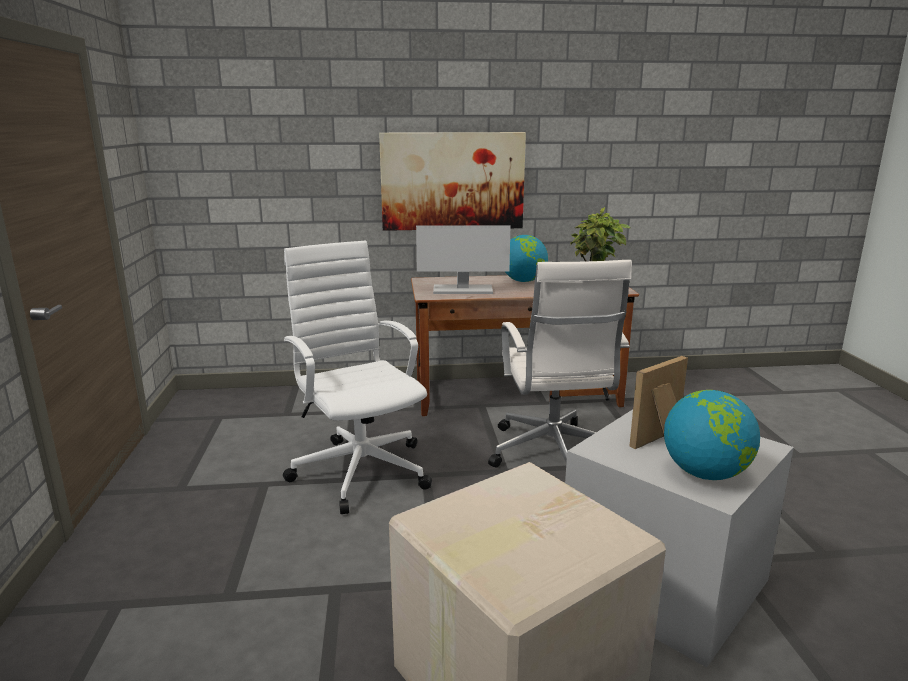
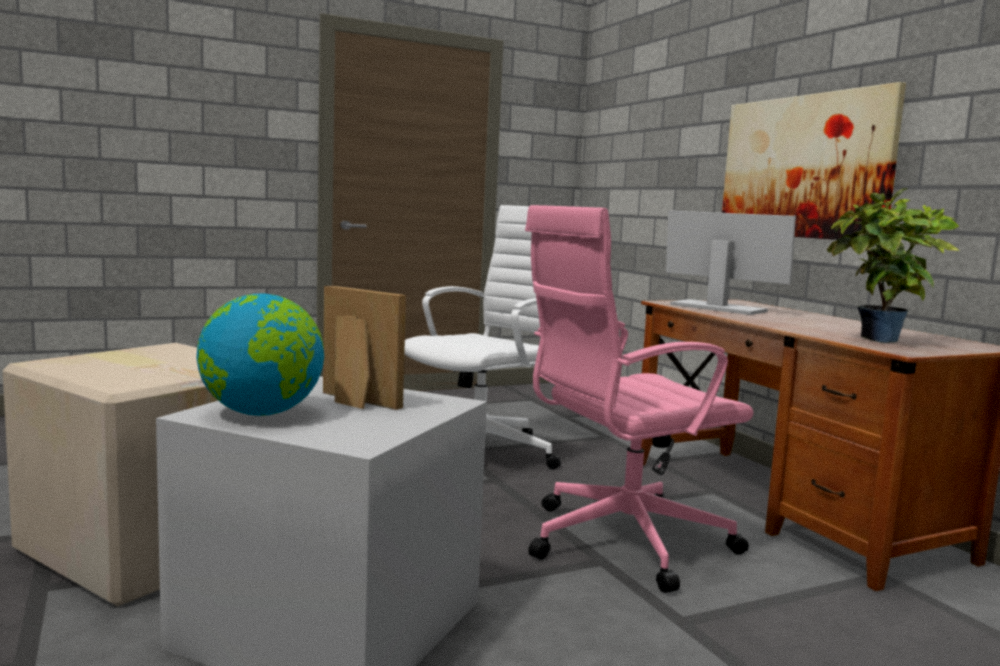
camera: 70 degrees right, 10 degrees down
(462, 290) = (719, 308): monitor -> monitor turned 150 degrees clockwise
(523, 281) = (832, 322): globe -> none
(553, 454) = (620, 542): white office chair -> pink office chair

